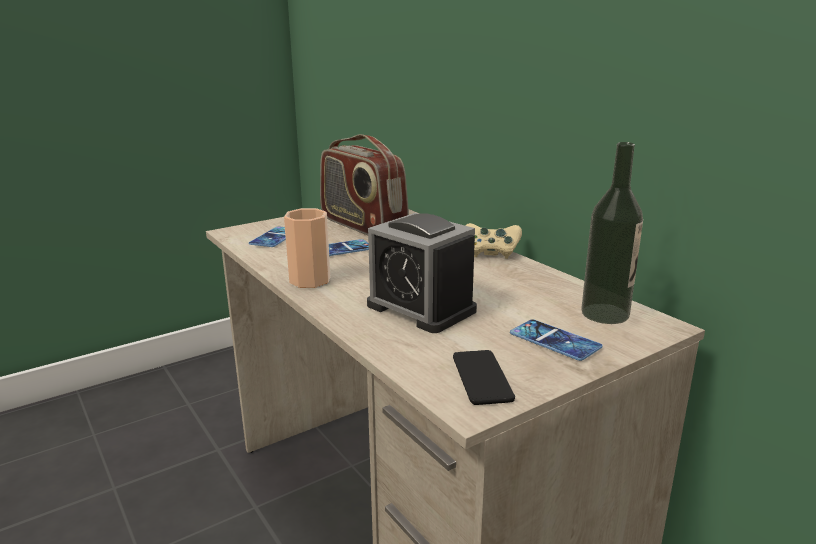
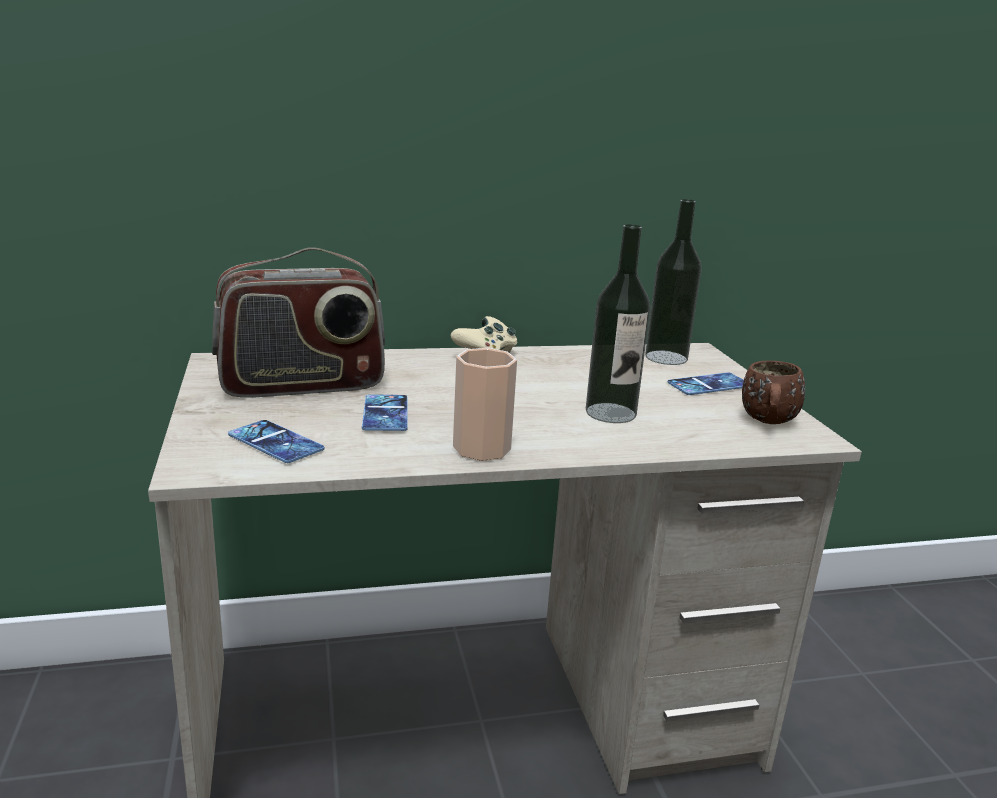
camera: 70 degrees left, 0 degrees up
(421, 308) = (610, 413): alarm clock -> bottle
(482, 377) = (768, 423): phone -> brown mug

